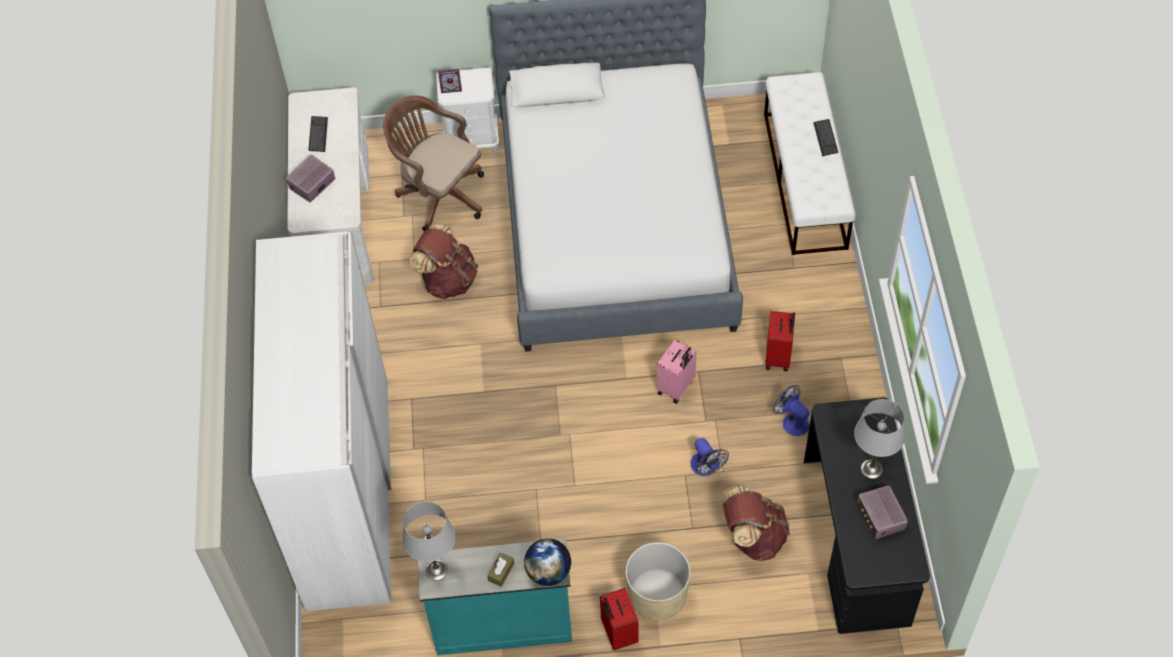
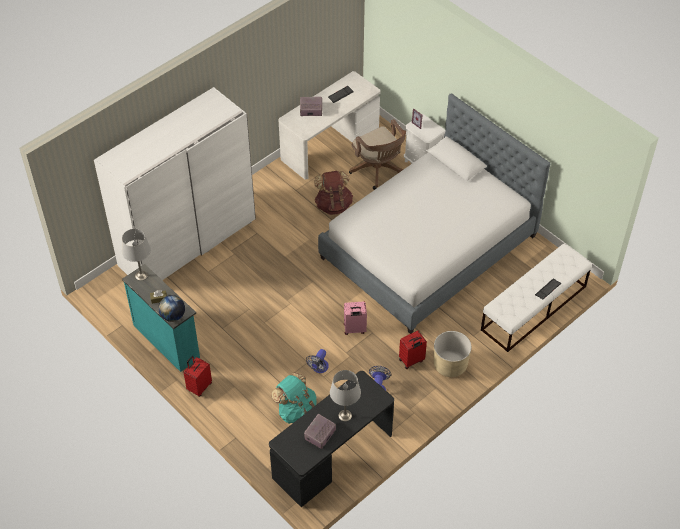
camera: 50 degrees right, 5 degrees down
(439, 194) = (378, 171): brown office chair -> brown office chair turned 150 degrees clockwise
(657, 596) = (231, 390): beige planter -> beige planter (450, 365)
(752, 537) = (296, 410): brown backpack -> turquoise backpack

